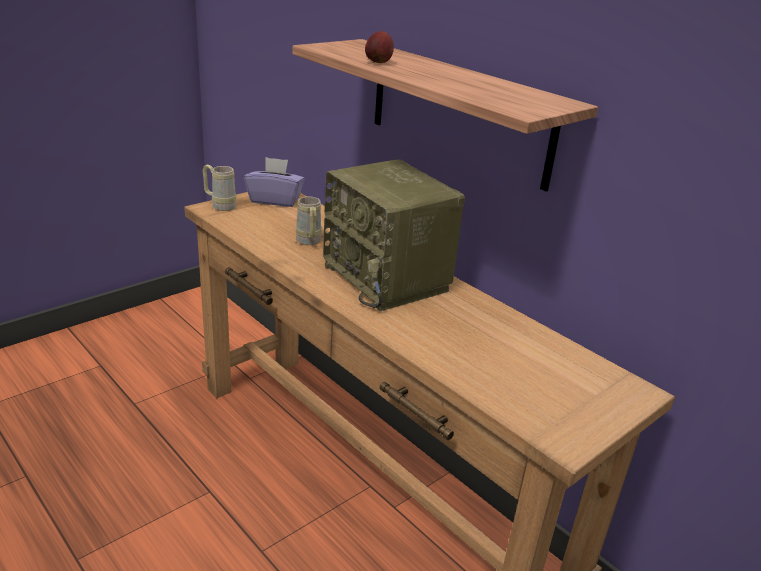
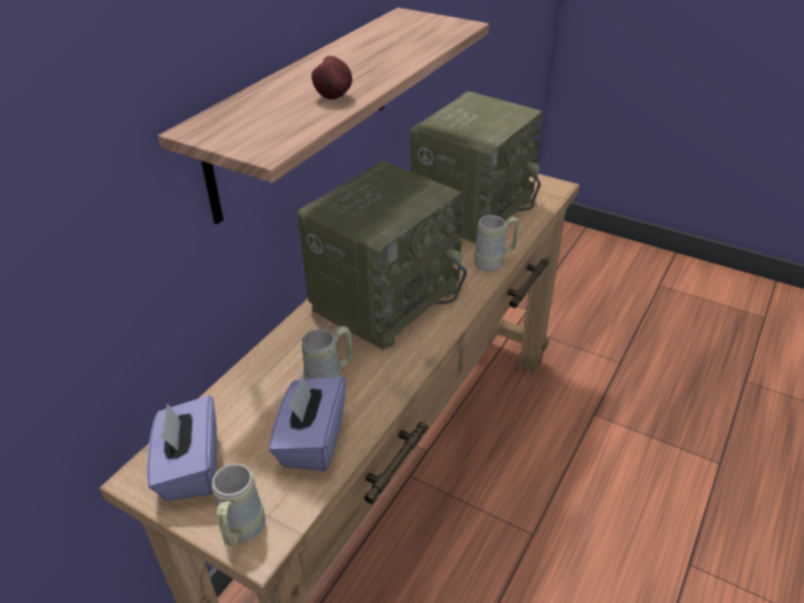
camera: 105 degrees left, 10 degrees up
(262, 229) = (312, 441): none -> purple tissue box
(410, 342) = (495, 262): none -> beige mug
(524, 360) = (473, 208): none -> radio

